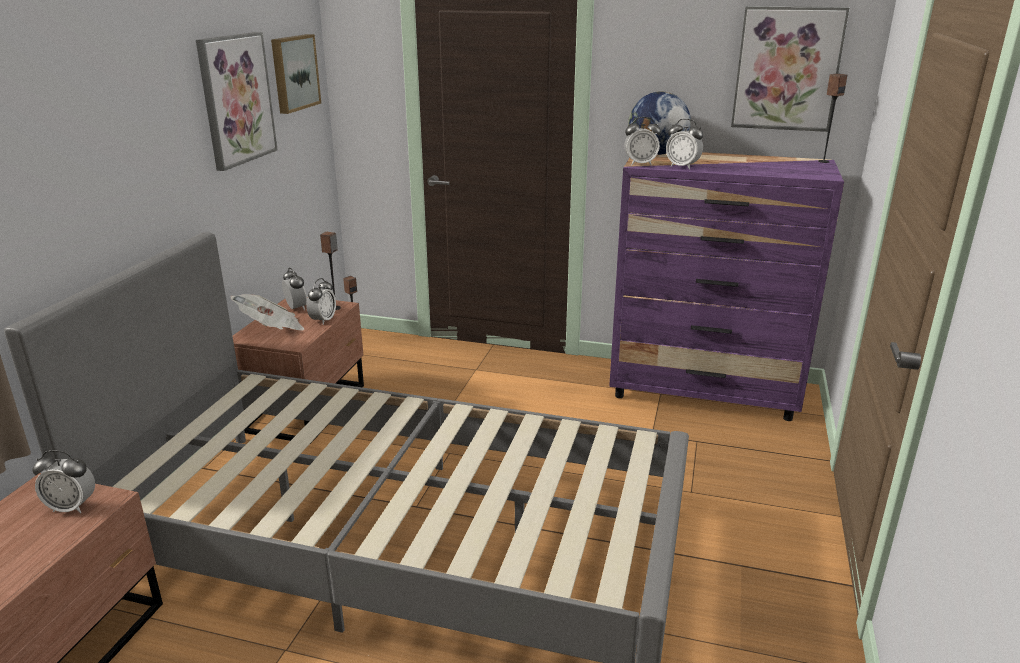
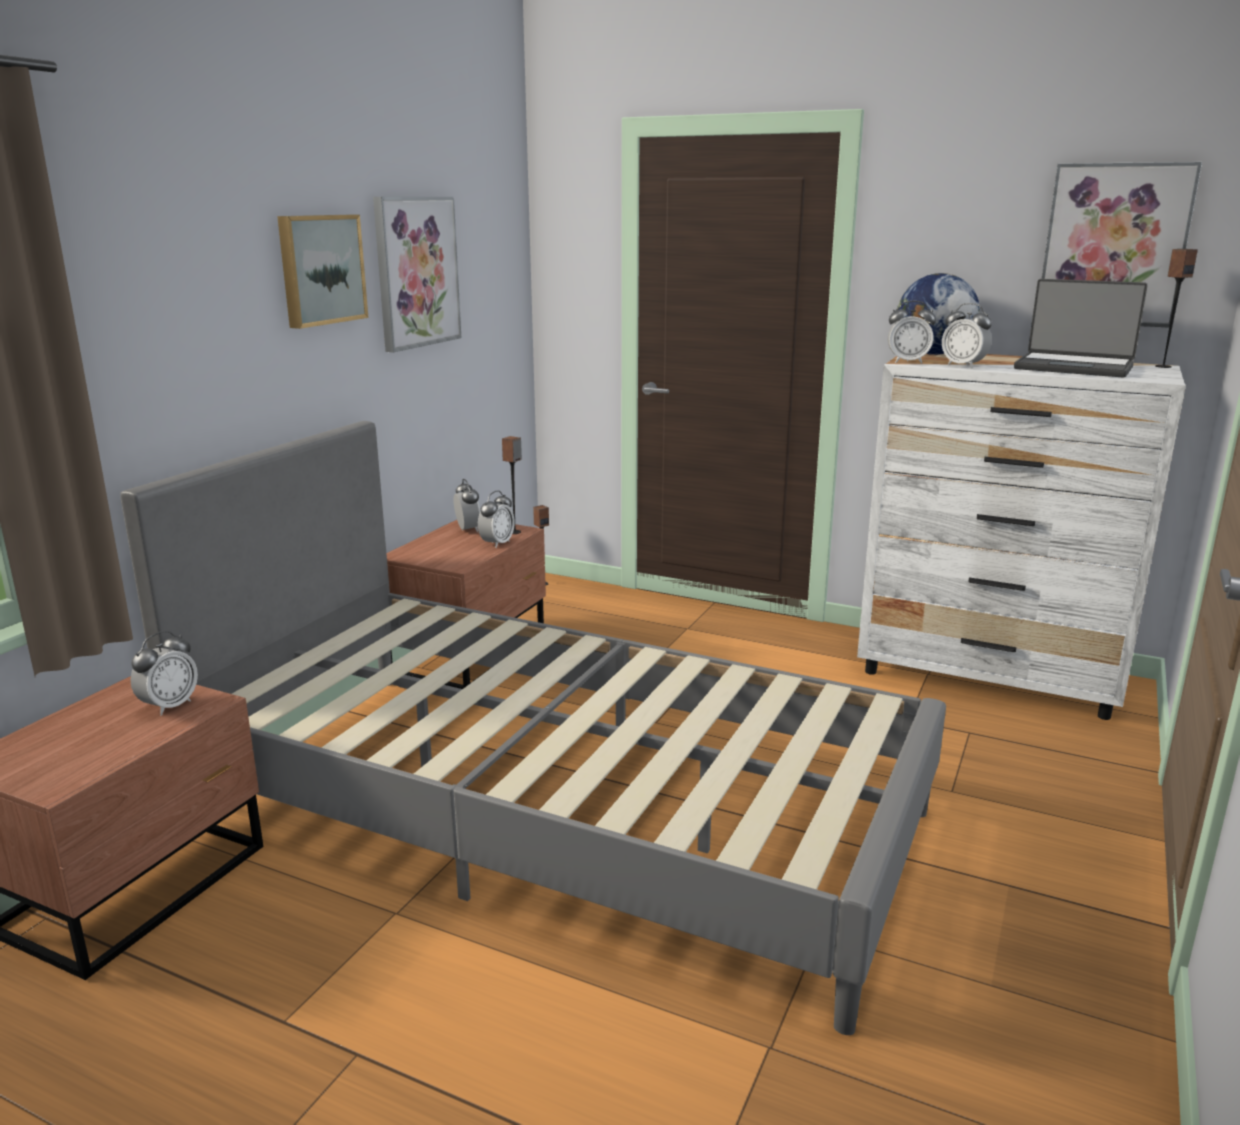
camera: 10 degrees right, 5 degrees down
(72, 507) = (169, 706): alarm clock -> alarm clock turned 75 degrees counterclockwise
(271, 329) = (434, 548): newspaper -> none
(293, 73) = (489, 250): picture -> picture (320, 269)
(704, 392) = (989, 676): purple dresser -> white dresser
(762, 165) = (1074, 367): none -> laptop

